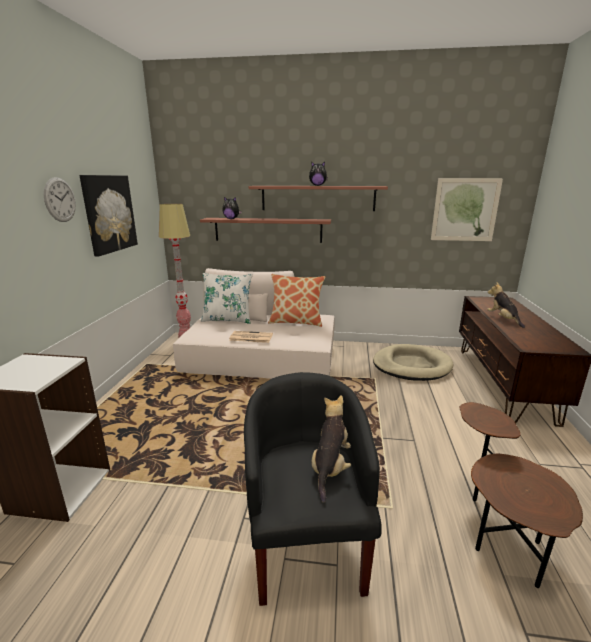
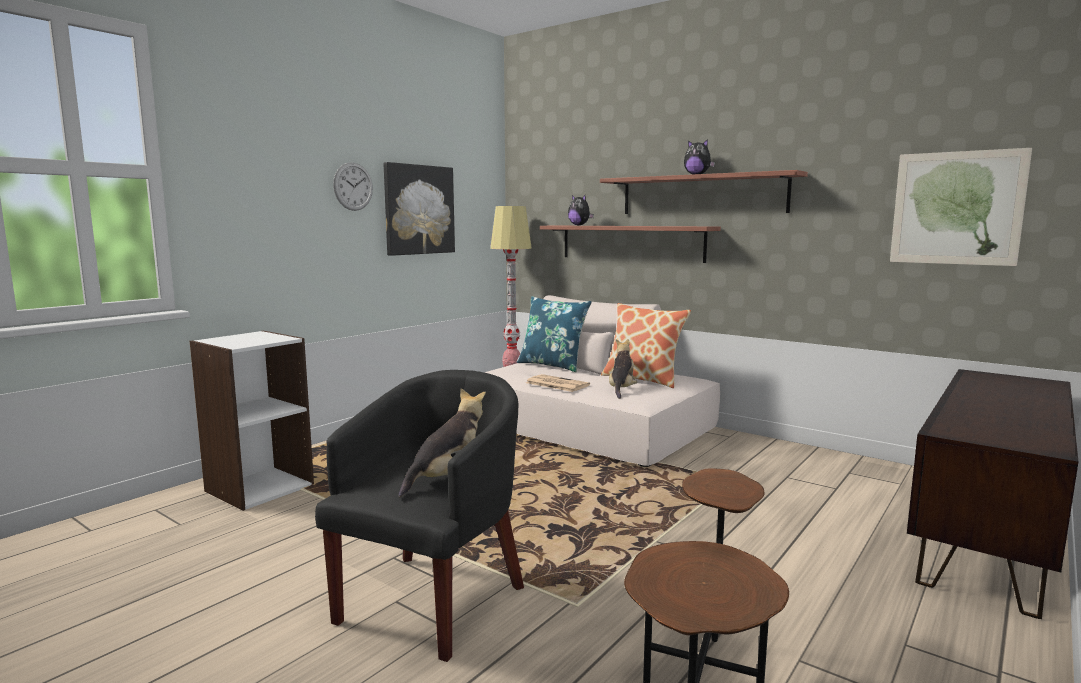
camera: 30 degrees right, 10 degrees down
(227, 319) = (552, 365): white pillow -> blue pillow
(411, 366) = (821, 479): beige dog bed -> none
(503, 319) = (974, 400): plush toy -> plush toy (621, 390)

